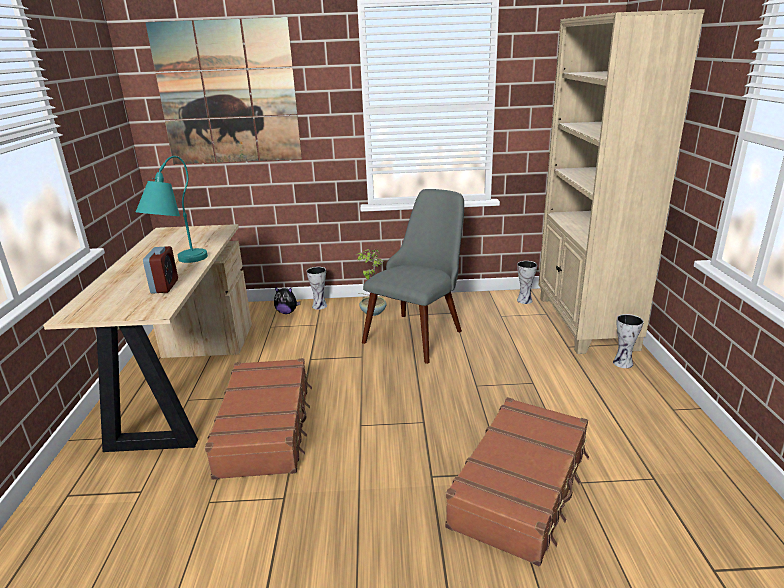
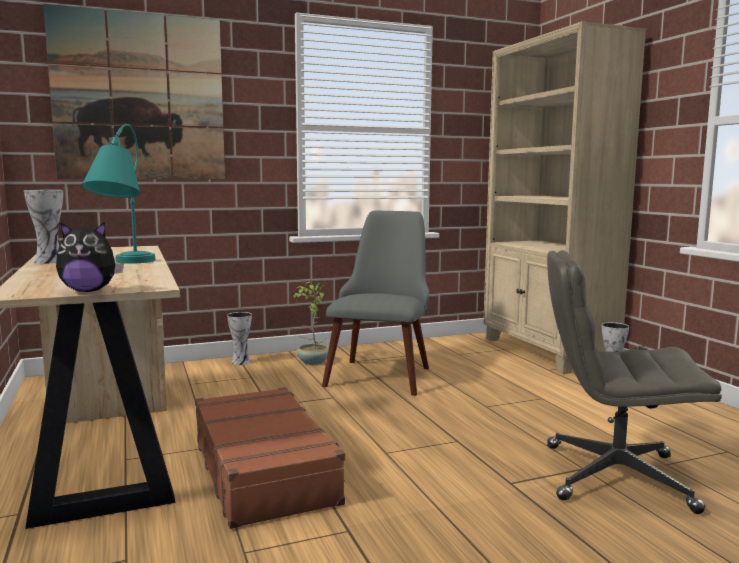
camera: 20 degrees left, 15 degrees down
(165, 286) = (131, 275): alarm clock -> none
(287, 312) = (202, 370): plush toy -> plush toy (89, 291)
(521, 487) = (614, 477): brown suitcase -> grey office chair
(525, 300) = (472, 341): vase -> vase (50, 261)

